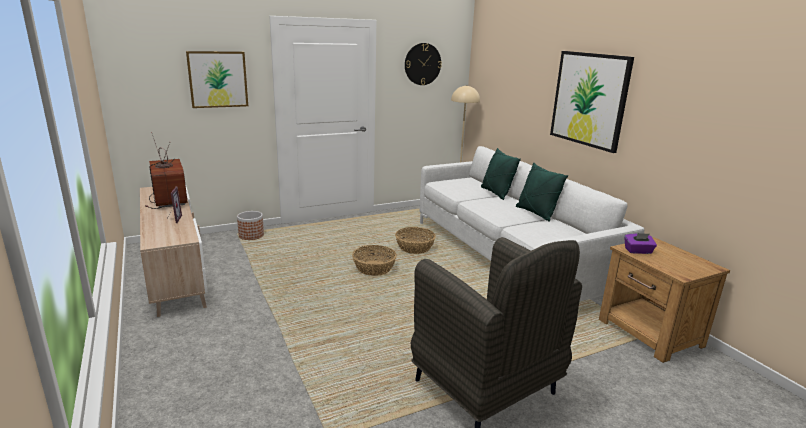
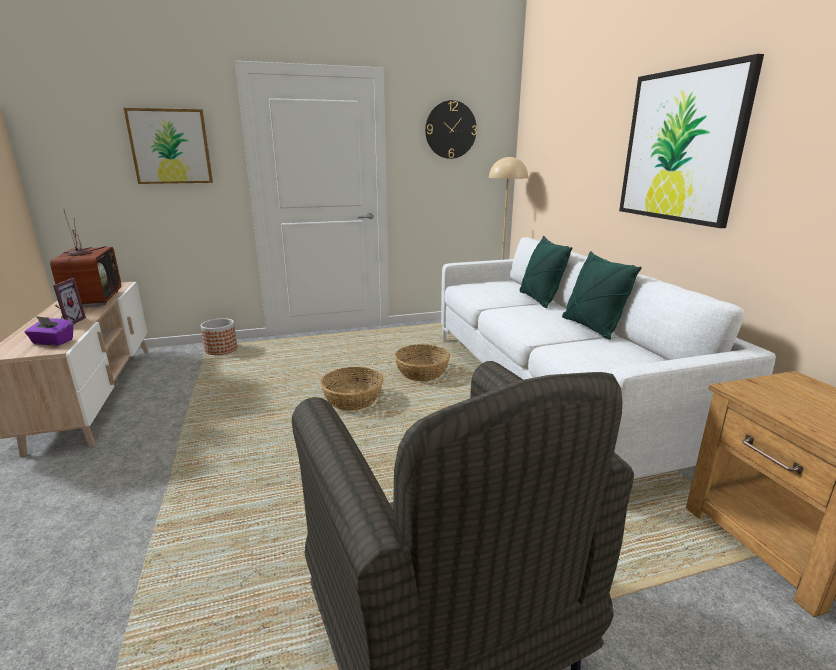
camera: 10 degrees right, 0 degrees up
(638, 251) = (765, 396): purple tissue box -> purple tissue box (52, 342)

